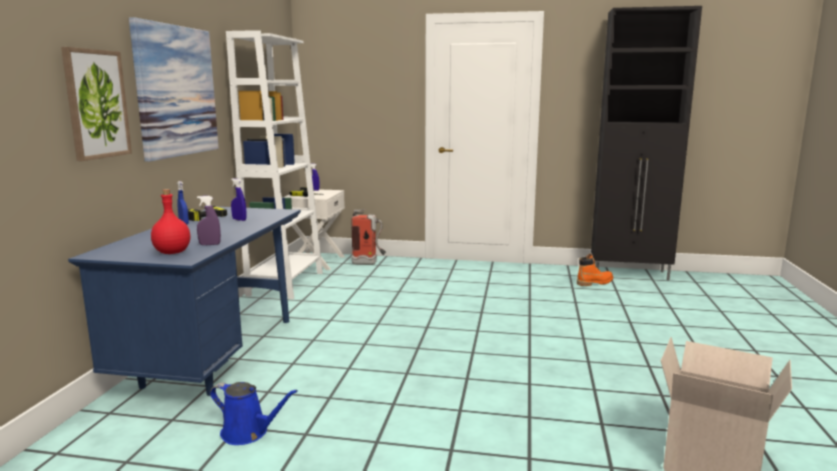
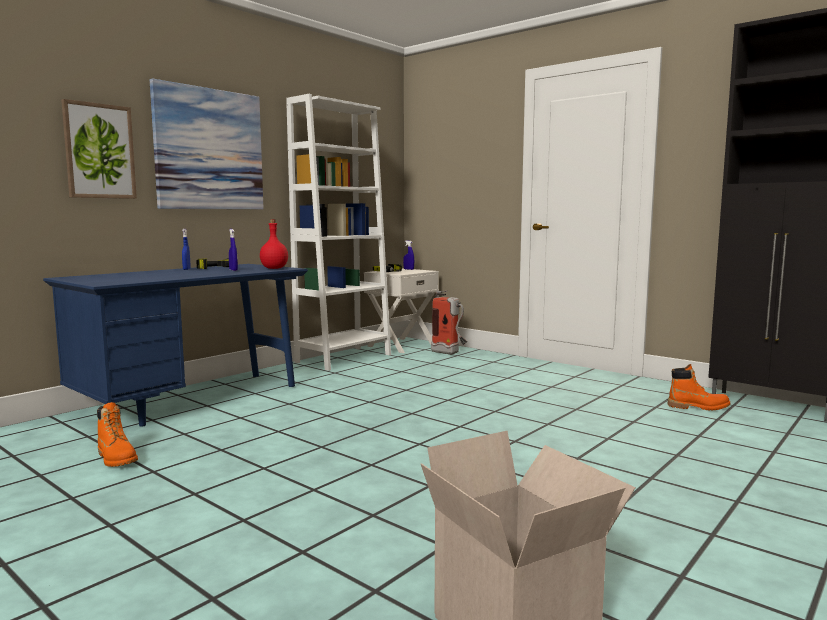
camera: 30 degrees right, 5 degrees down
(172, 252) = (111, 280): red bottle -> red bottle (274, 268)
(210, 244) = (153, 279): purple spray bottle -> none
(248, 433) = (117, 459): blue watering can -> orange boot

